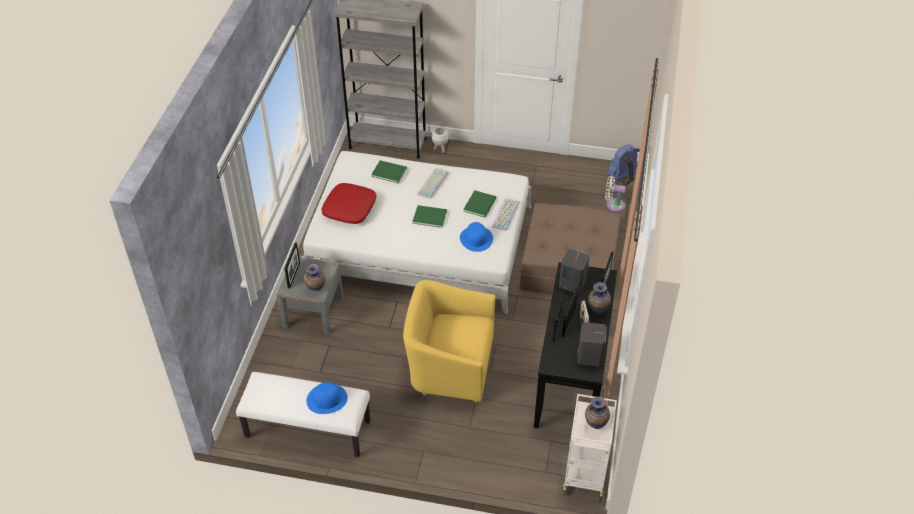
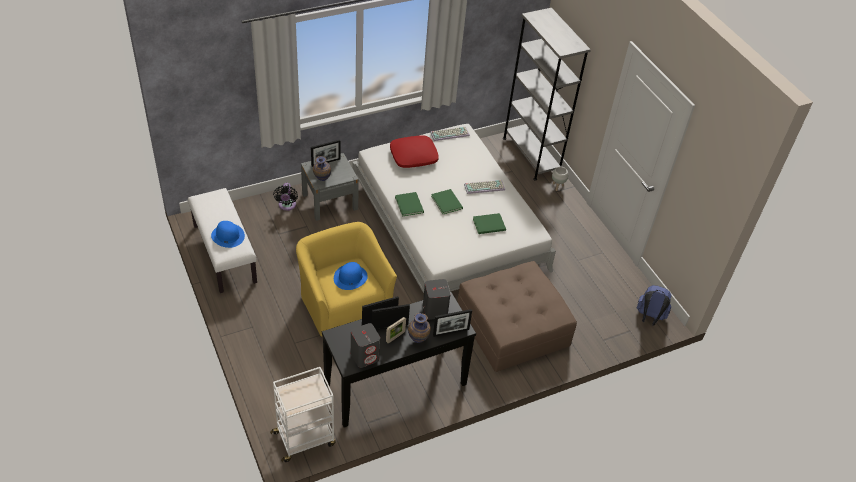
camera: 50 degrees right, 0 degrees up
(288, 347) = (287, 206): none -> black fan
(388, 171) = (470, 157): green book -> green book (409, 204)
(476, 239) = (450, 240): blue hat -> blue hat (350, 277)
(505, 214) = (494, 244): keyboard -> keyboard (450, 133)
(595, 425) = (304, 396): vase -> none
(613, 205) = (610, 324): white fan -> none

